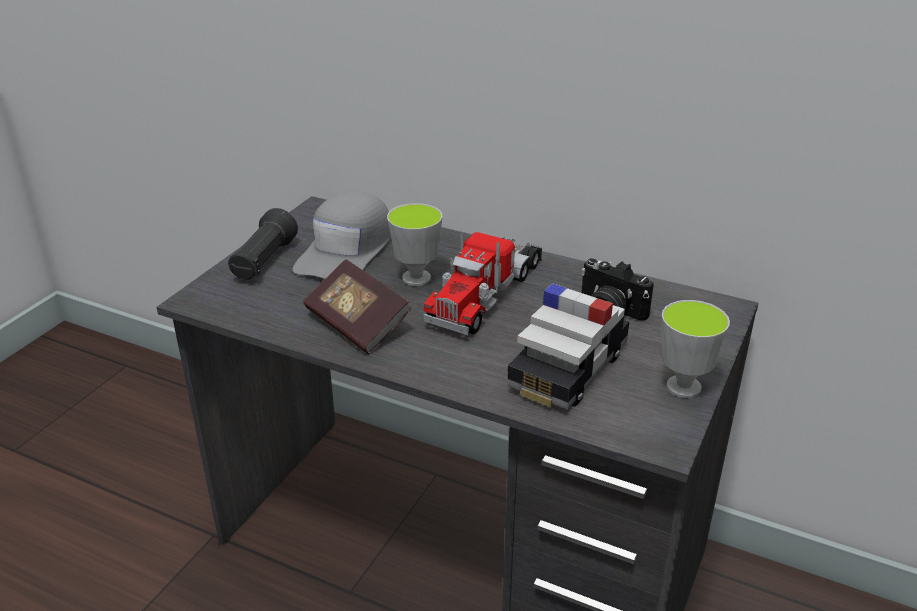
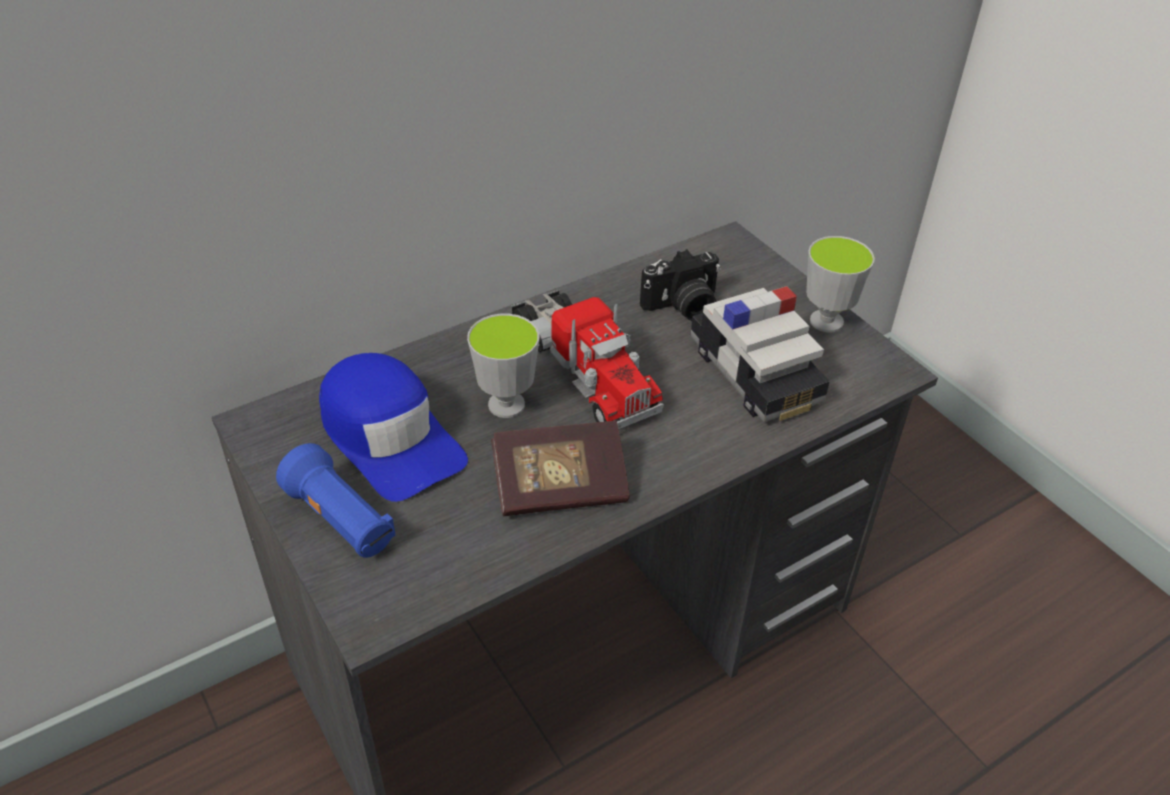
camera: 60 degrees left, 10 degrees up
(263, 262) = (341, 521): black flashlight -> blue flashlight
(346, 251) = (390, 437): grey cap -> blue cap

